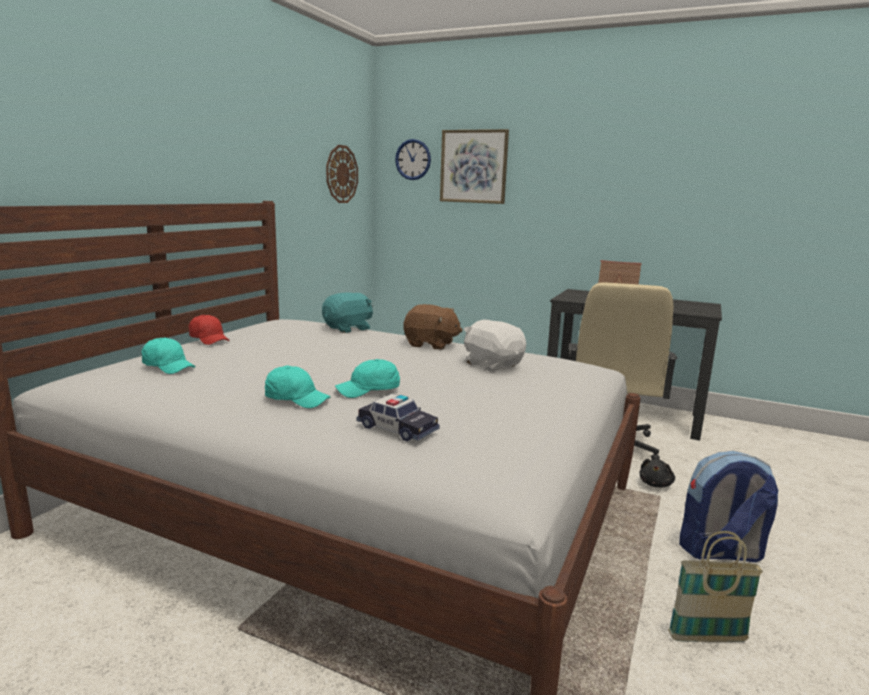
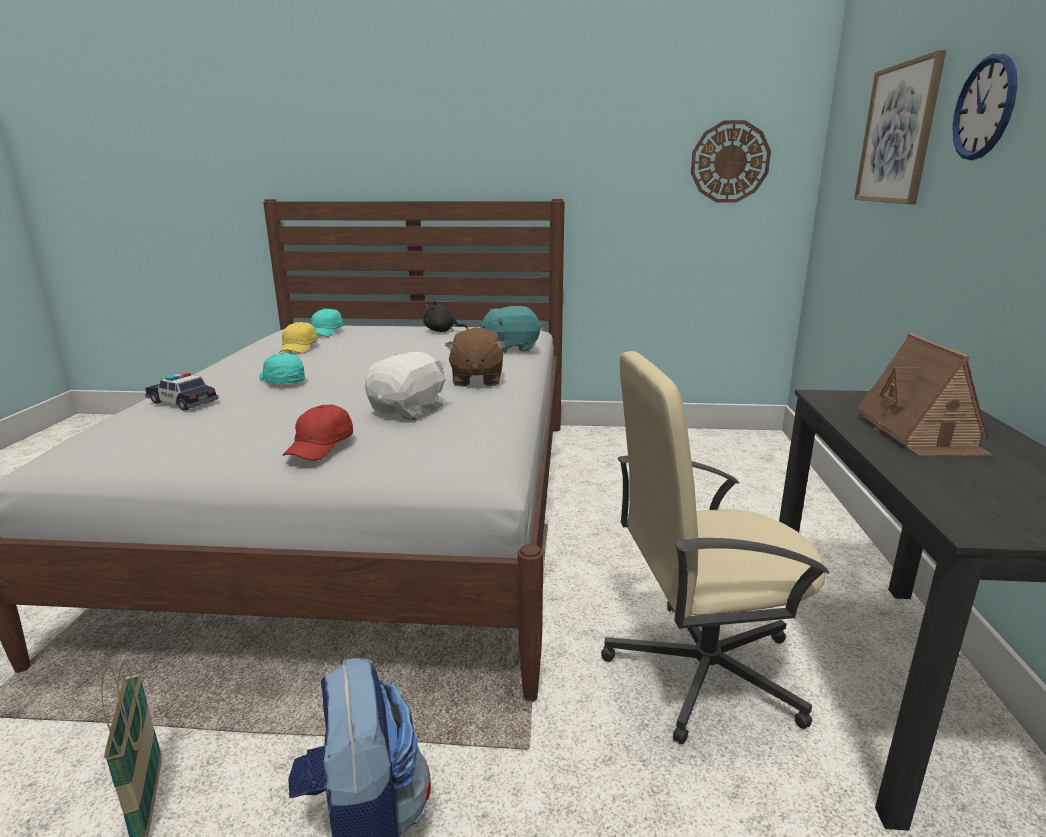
camera: 70 degrees right, 5 degrees up
(209, 339) = (415, 326): red cap -> red cap (321, 446)
(234, 380) = (299, 348): none -> yellow cap
(296, 399) = (253, 368): turquoise cap -> none
(348, 328) = (510, 348): turquoise plush toy -> turquoise plush toy turned 135 degrees clockwise
(397, 429) = (182, 402): toy car -> toy car turned 105 degrees clockwise
(413, 159) = (850, 130): wall clock -> wall clock (984, 108)
(655, 484) = (578, 743): black plush toy -> black plush toy (442, 331)

